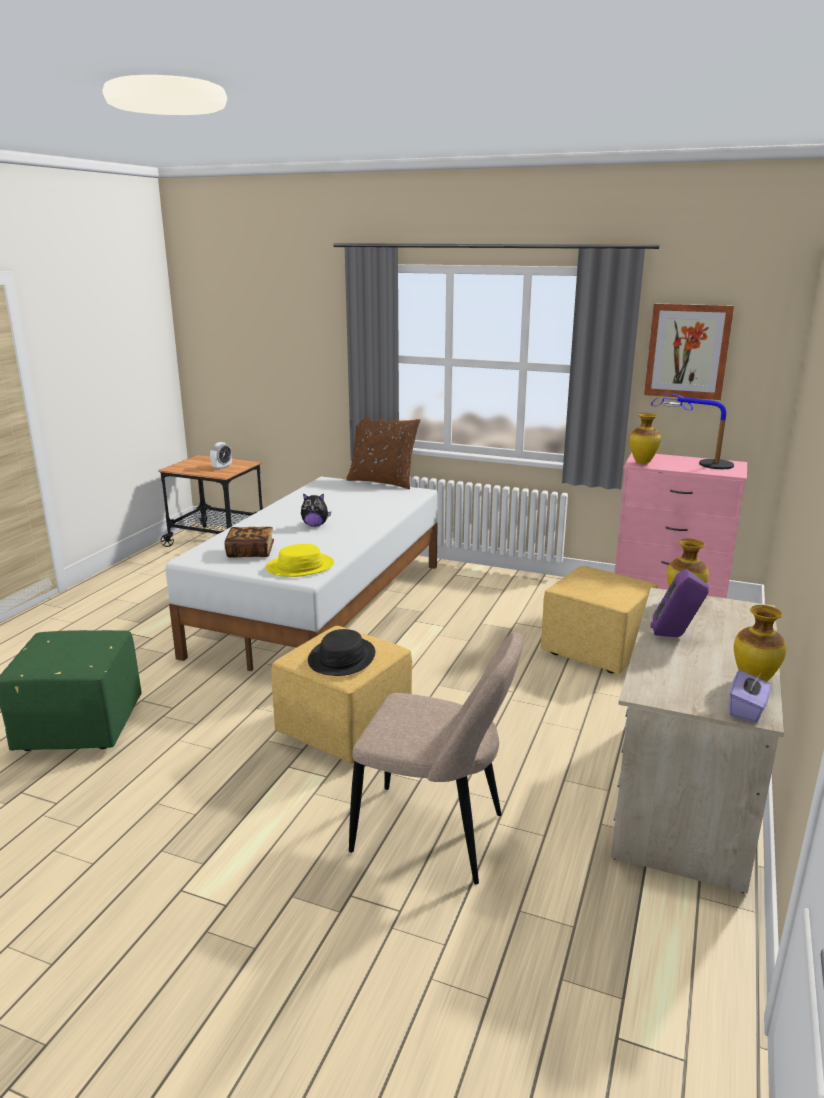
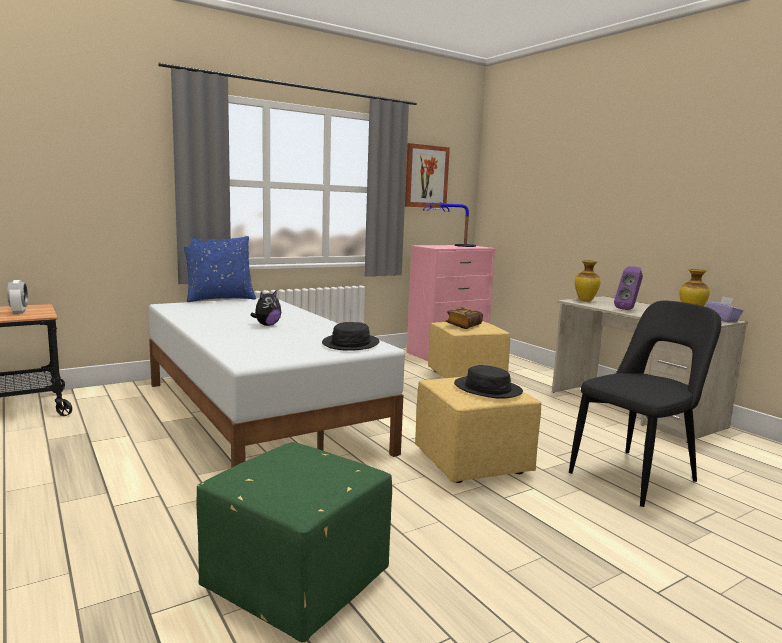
camera: 55 degrees left, 10 degrees down
(250, 552) = (282, 347): book -> book (463, 325)
(300, 566) = (351, 343): yellow hat -> black hat
(383, 482) = (219, 299): brown pillow -> blue pillow
(435, 835) = (637, 476): beige chair -> black chair
(642, 462) = (436, 247): vase -> none

